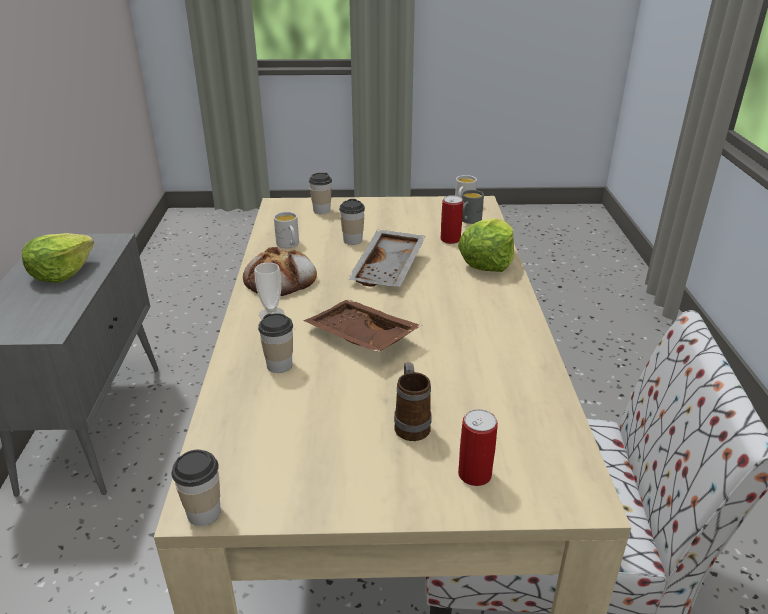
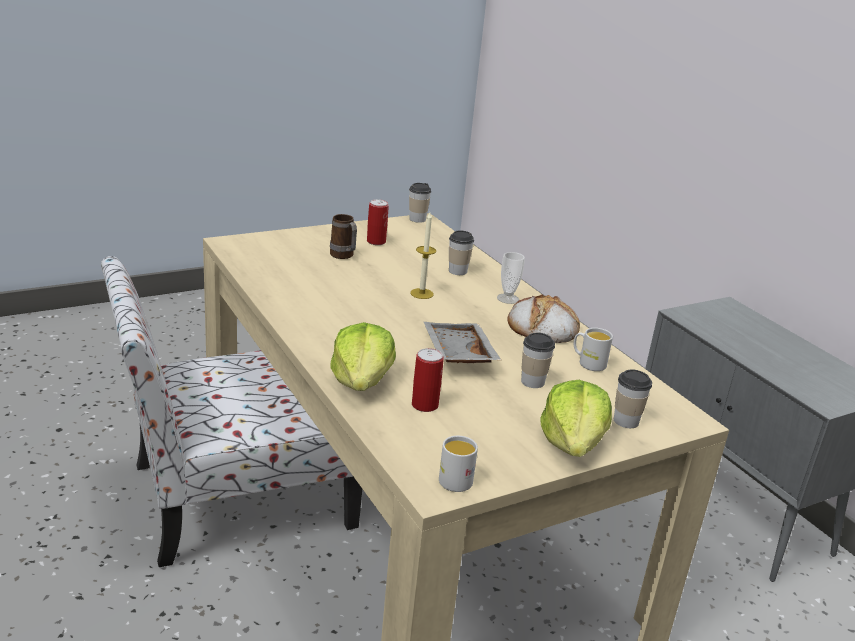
camera: 150 degrees right, 5 degrees down
(61, 273) = (784, 358): lettuce -> lettuce (573, 443)
(359, 338) = (422, 293): brown tray -> candle
(469, 221) = (424, 444): grey mug -> none
(474, 474) = (293, 243): can -> can (376, 242)

